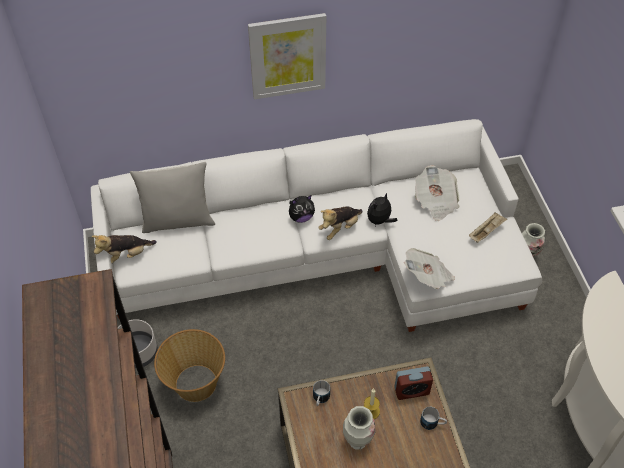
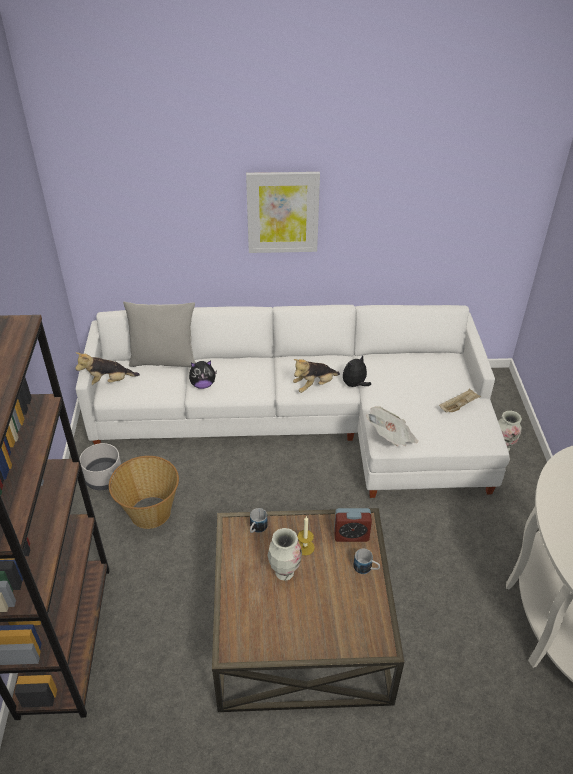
camera: 10 degrees right, 10 degrees down
(301, 217) = (280, 372): plush toy -> plush toy (203, 385)
(435, 201) = (413, 375): newspaper -> none

